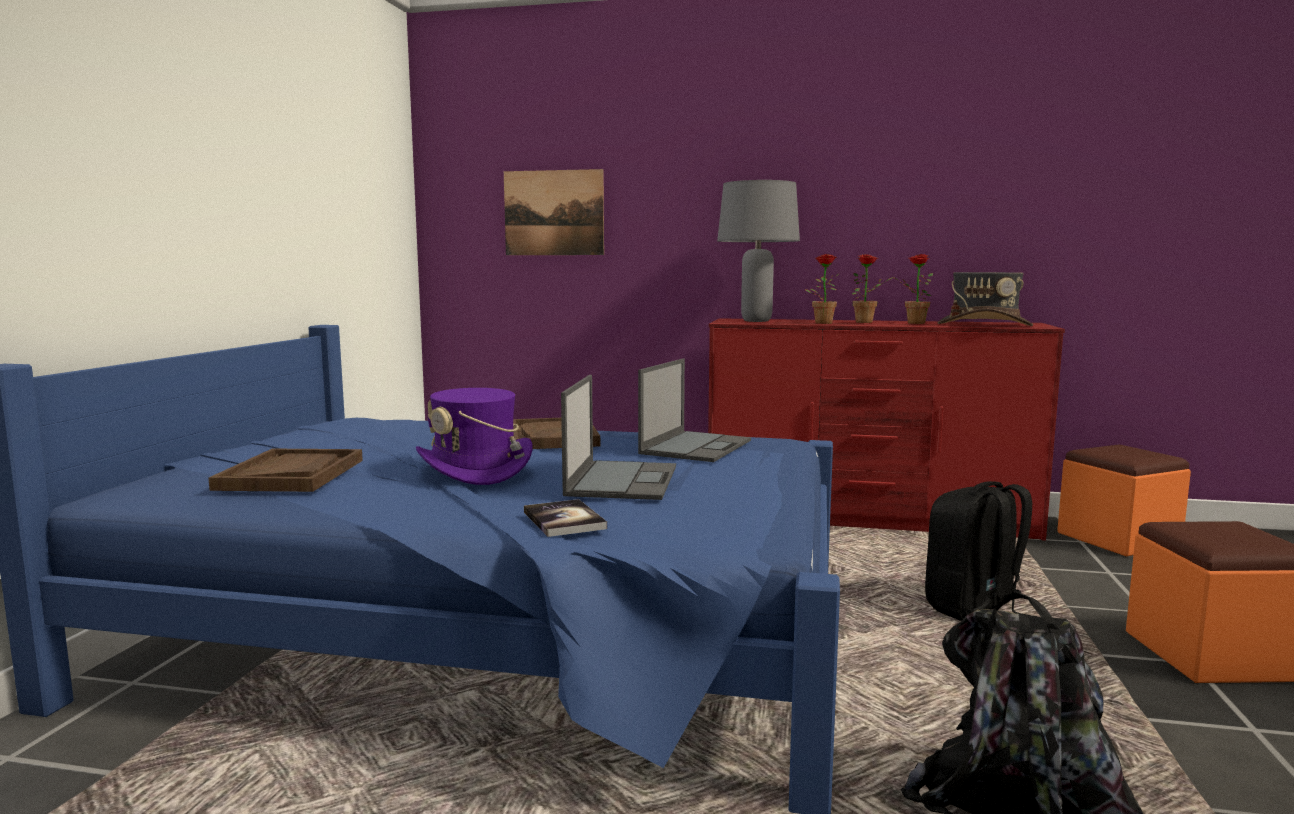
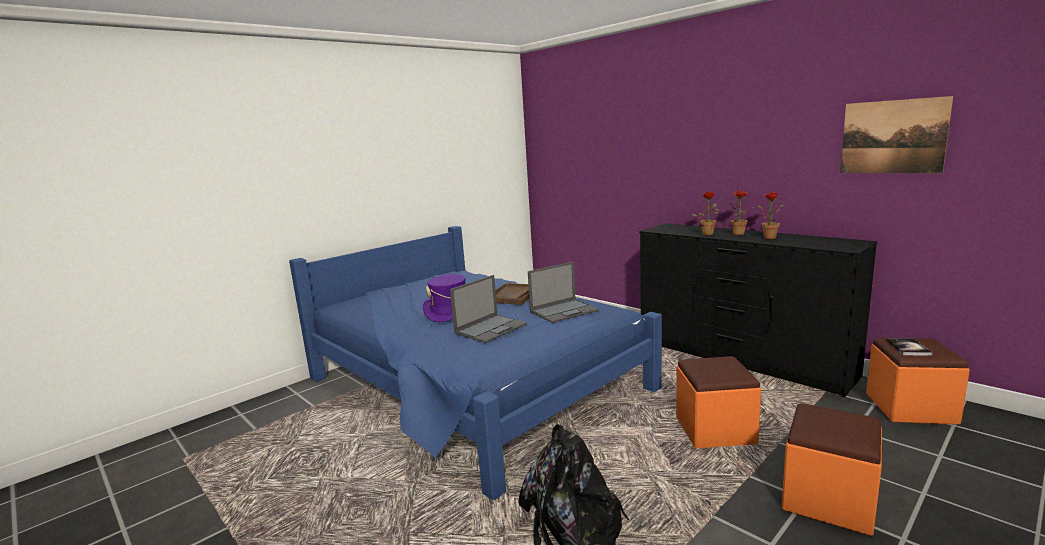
camera: 35 degrees right, 5 degrees up
(291, 474) = (389, 305): brown tray -> none
(554, 213) = (584, 159): picture -> picture (892, 137)
(564, 520) = (433, 347): book -> book (908, 348)
(756, 321) = (675, 229): grey table lamp -> none
(869, 519) = (740, 358): red dresser -> black dresser
(974, 609) = (715, 430): black backpack -> orange ottoman
(984, 325) = (813, 243): grey hat -> none

